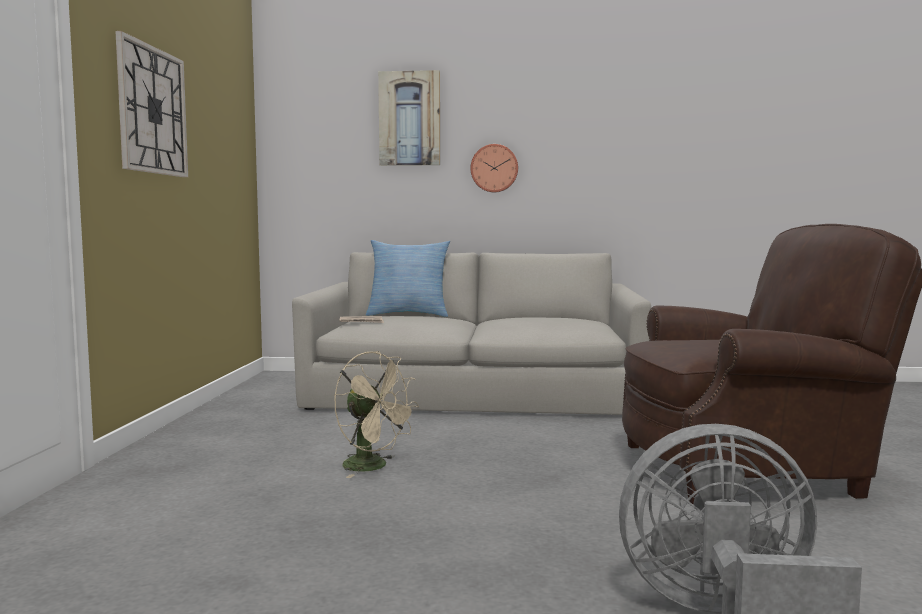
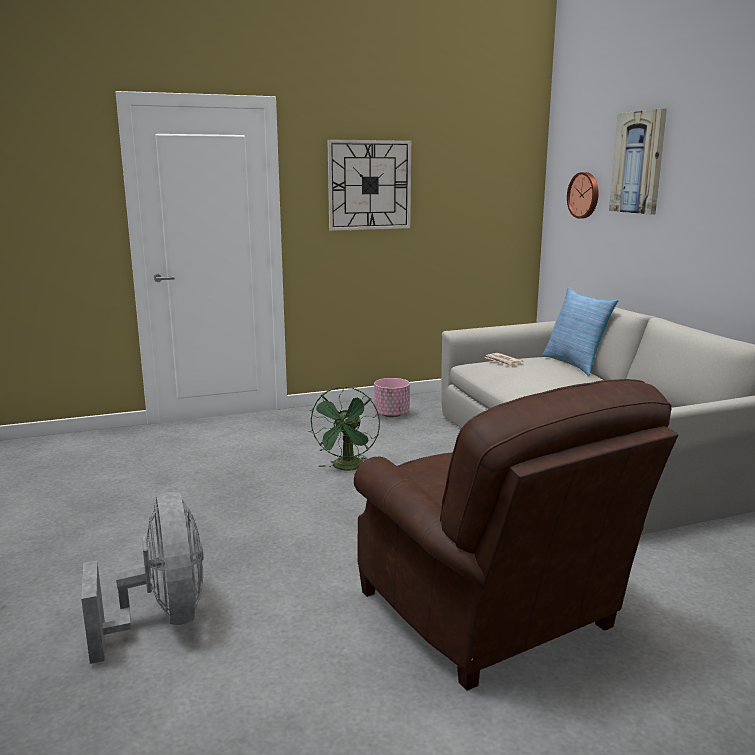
camera: 65 degrees right, 10 degrees up
(244, 425) = (392, 414): none -> pink planter
(373, 467) = (347, 468): beige fan -> green fan
(494, 168) = (699, 222): wall clock -> wall clock (584, 195)

